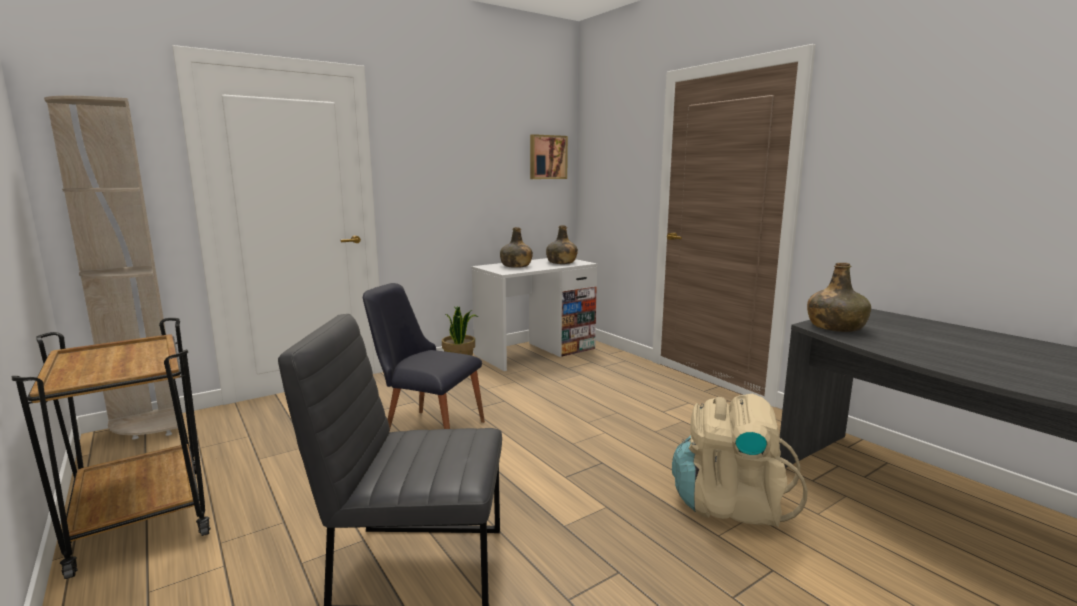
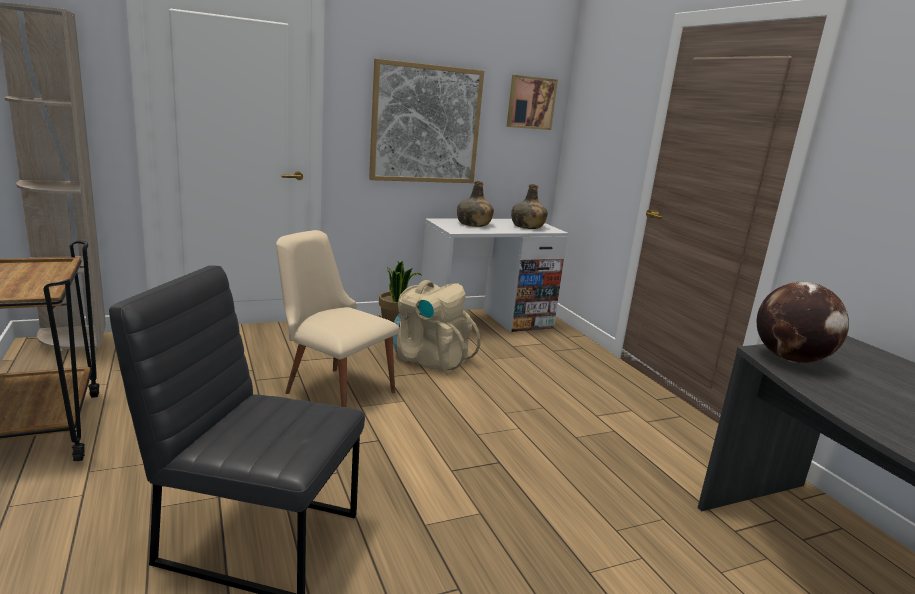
camera: 10 degrees right, 5 degrees up
(427, 428) = (333, 389): black chair -> beige chair
(463, 183) = (426, 124): none -> picture
(730, 505) = (620, 540): beige backpack -> beige backpack (430, 359)
(835, 327) = (790, 359): green bottle -> globe

